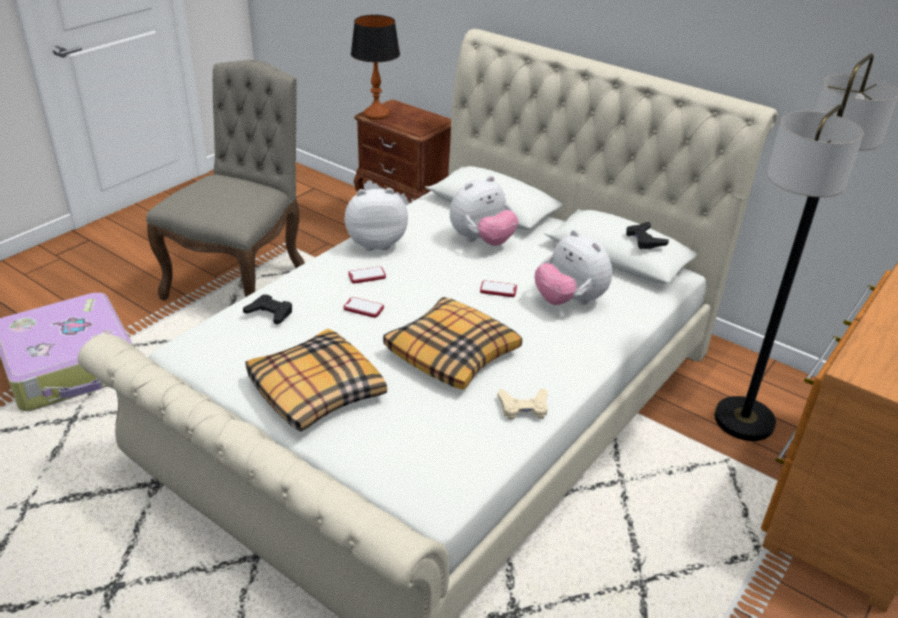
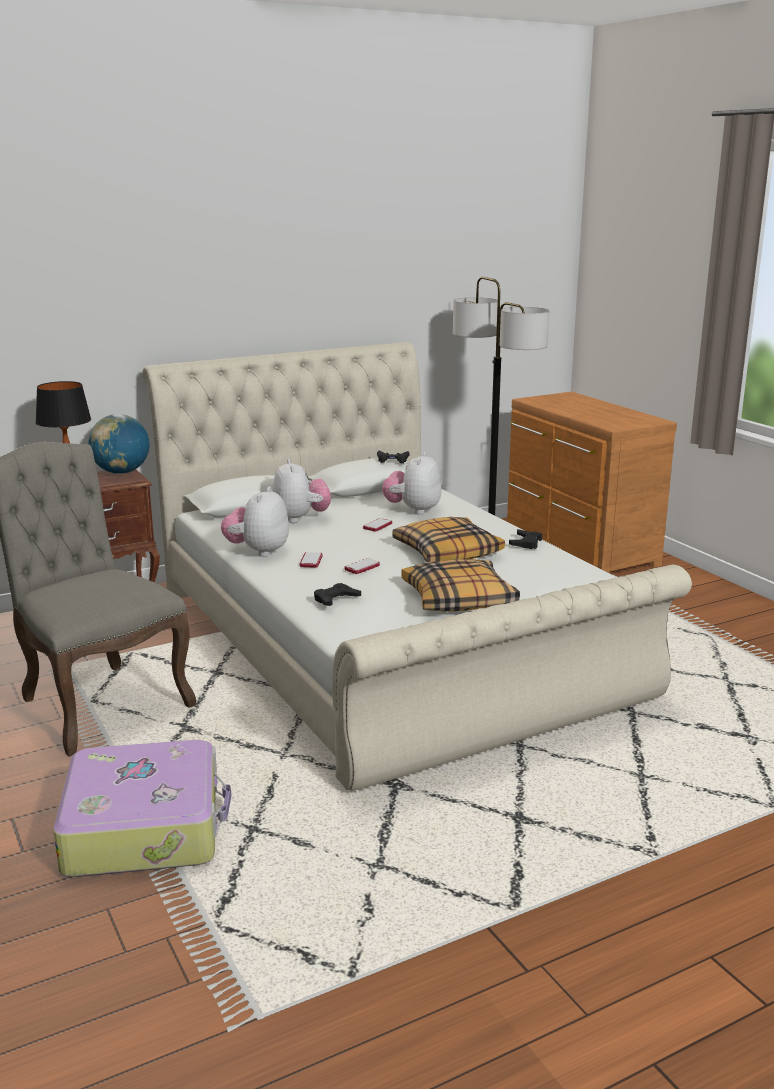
camera: 65 degrees left, 15 degrees down
(433, 120) = (121, 472): none -> globe
(523, 407) = (526, 543): beige game controller -> black game controller
(569, 301) = (413, 510): plush toy -> plush toy turned 120 degrees clockwise

